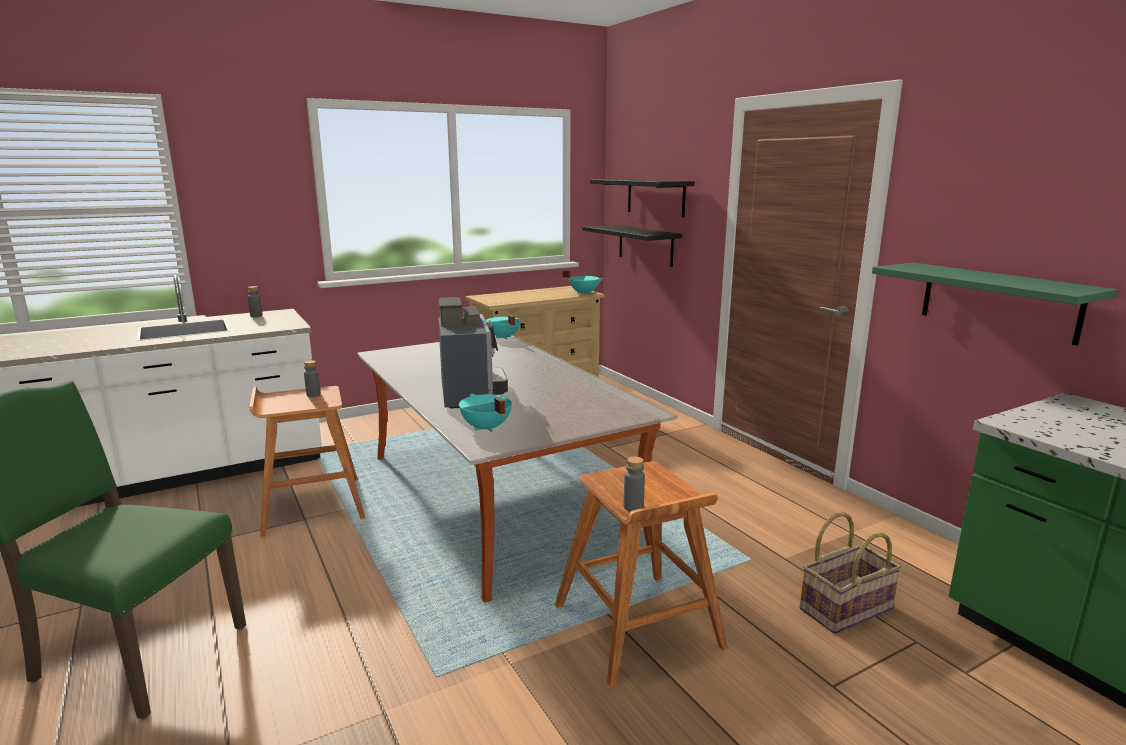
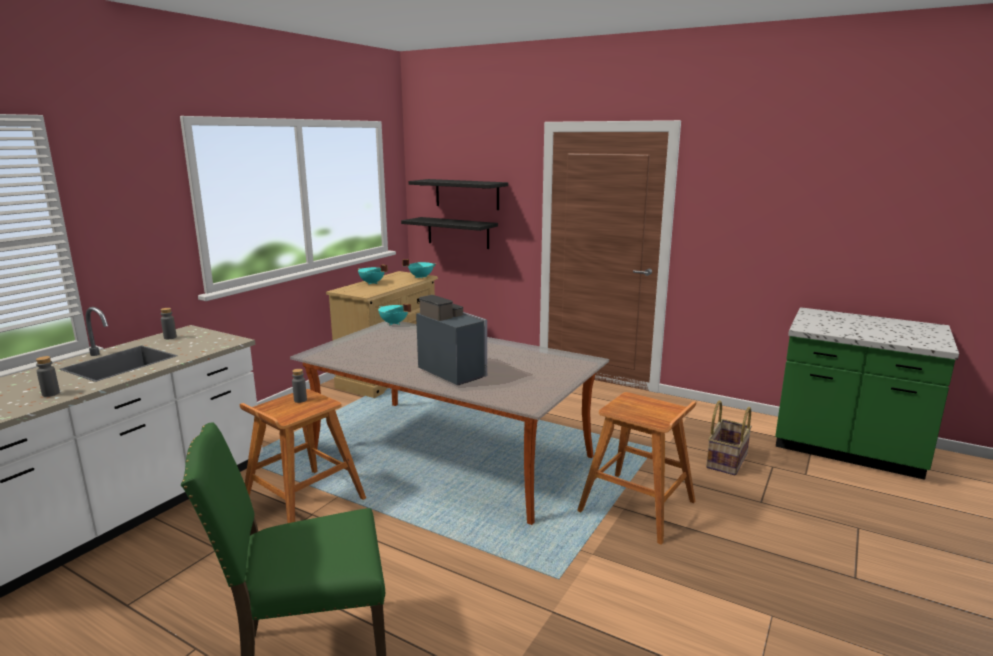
camera: 30 degrees left, 0 degrees up
(485, 428) = (509, 393): turquoise cooking pot -> turquoise cooking pot (372, 283)
(633, 507) = (658, 421): grey bottle -> grey bottle (51, 394)
(998, 301) = (756, 258): green shelf -> none

